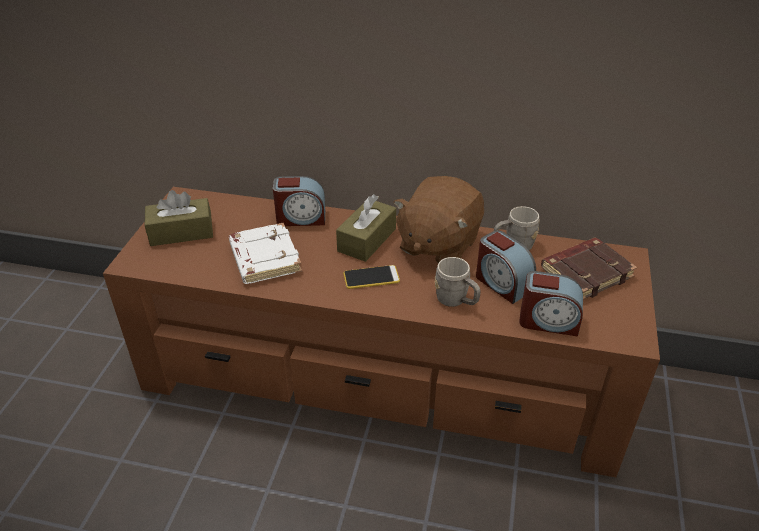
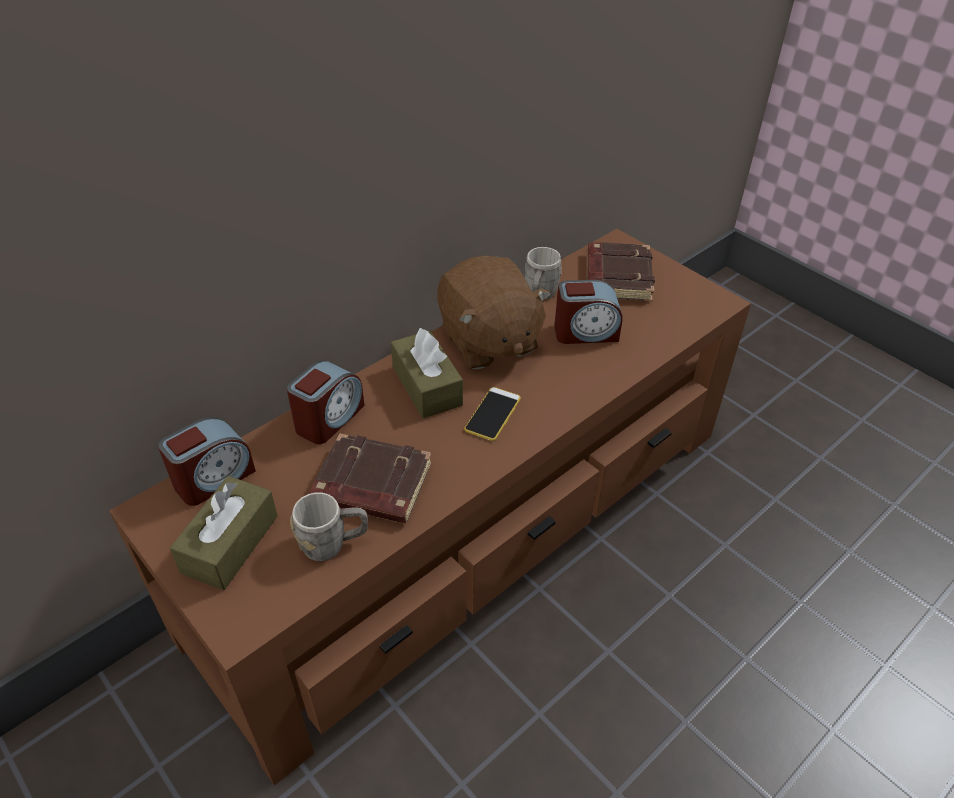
camera: 55 degrees left, 5 degrees up
(264, 258) = (370, 486): white book -> brown book
(456, 301) = (583, 374): grey mug -> grey mug (333, 544)
(548, 321) = (659, 334): alarm clock -> alarm clock (214, 478)

